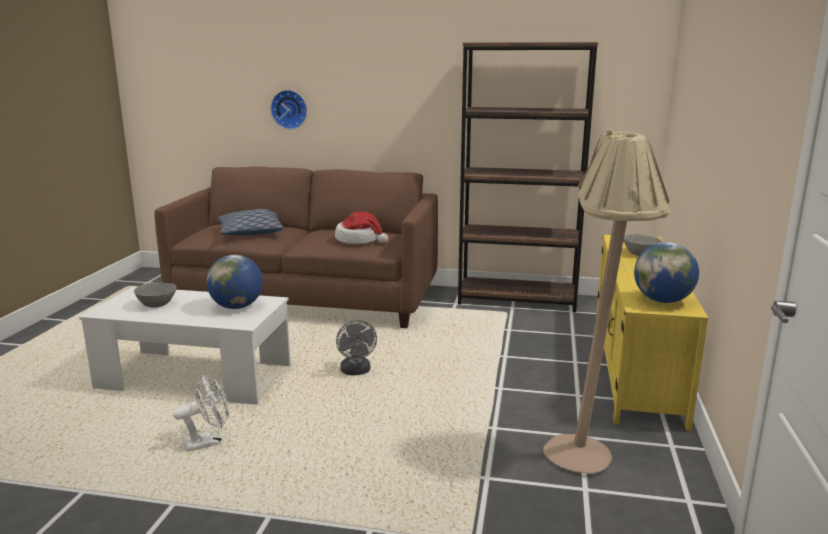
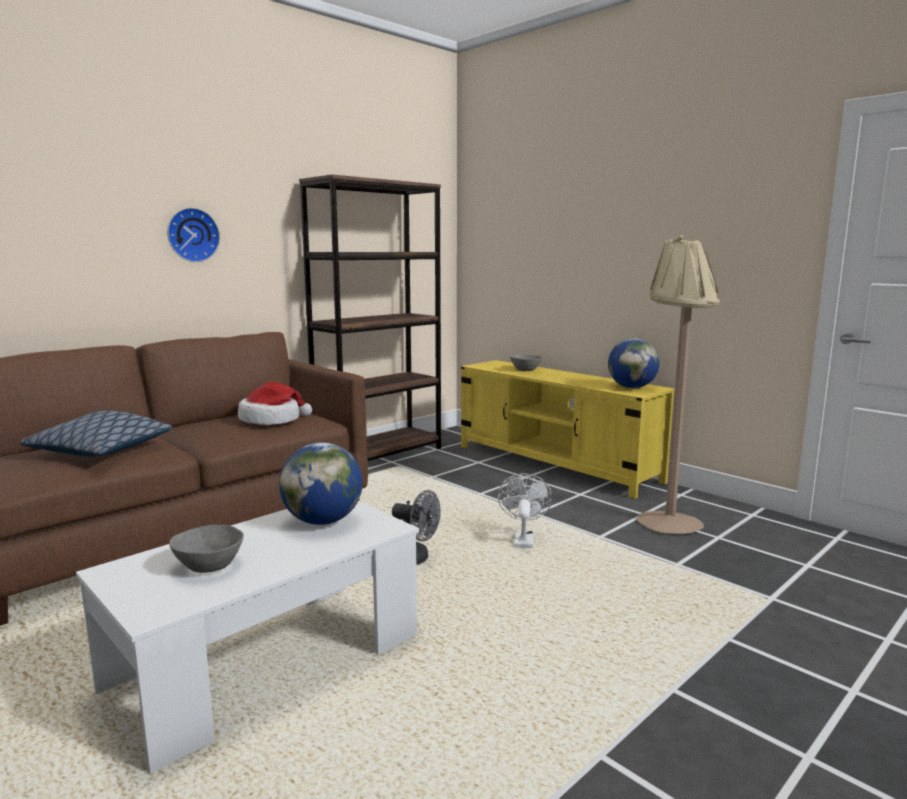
camera: 55 degrees left, 5 degrees down
(208, 442) = (471, 693): white fan -> white fan (523, 539)
(290, 109) = (58, 261): wall clock -> wall clock (192, 235)

